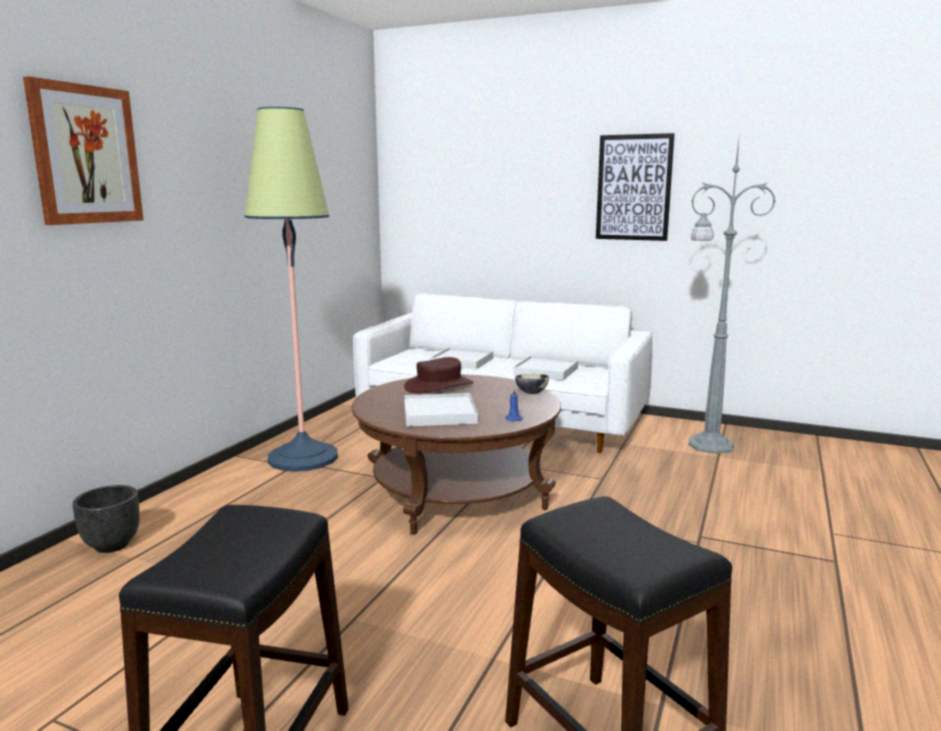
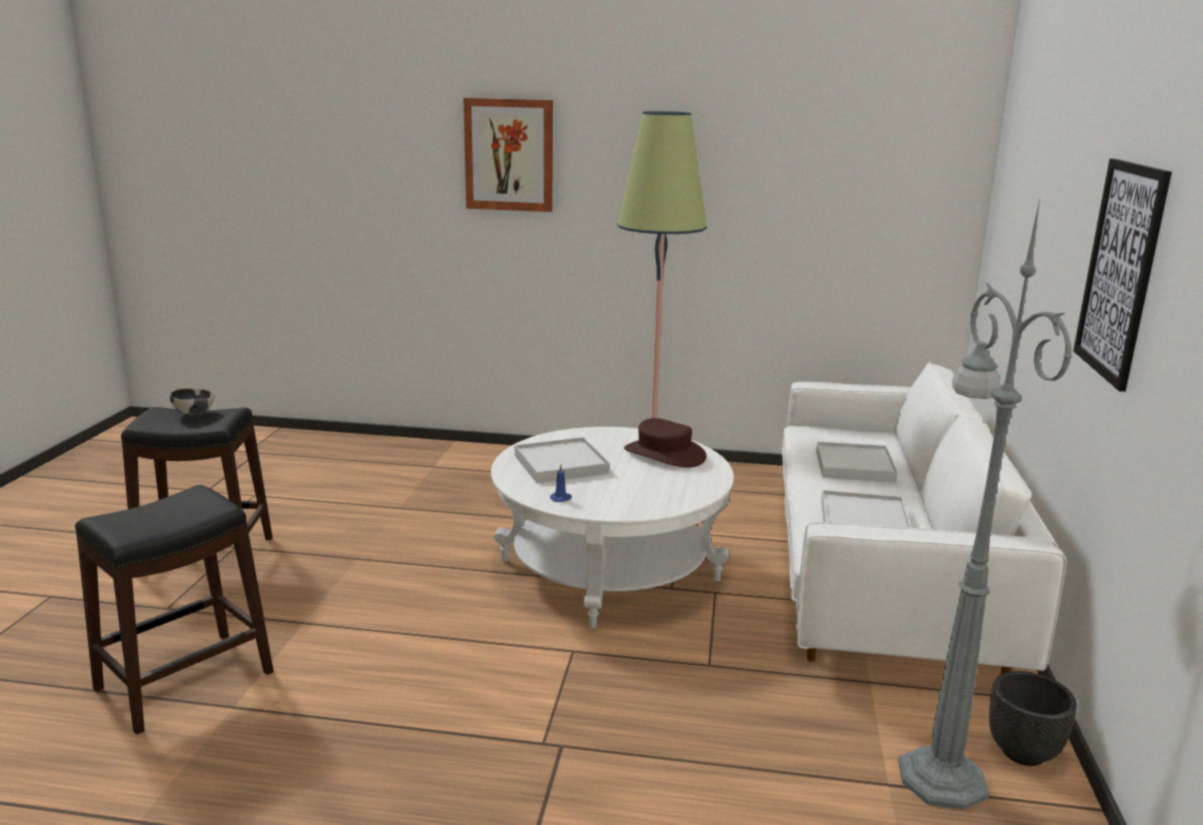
camera: 75 degrees right, 5 degrees up
(113, 545) = (449, 456): black planter -> black planter (1023, 753)
(457, 492) = (609, 571): brown coffee table -> white coffee table
(531, 393) = (670, 501): bowl -> bowl (194, 413)

